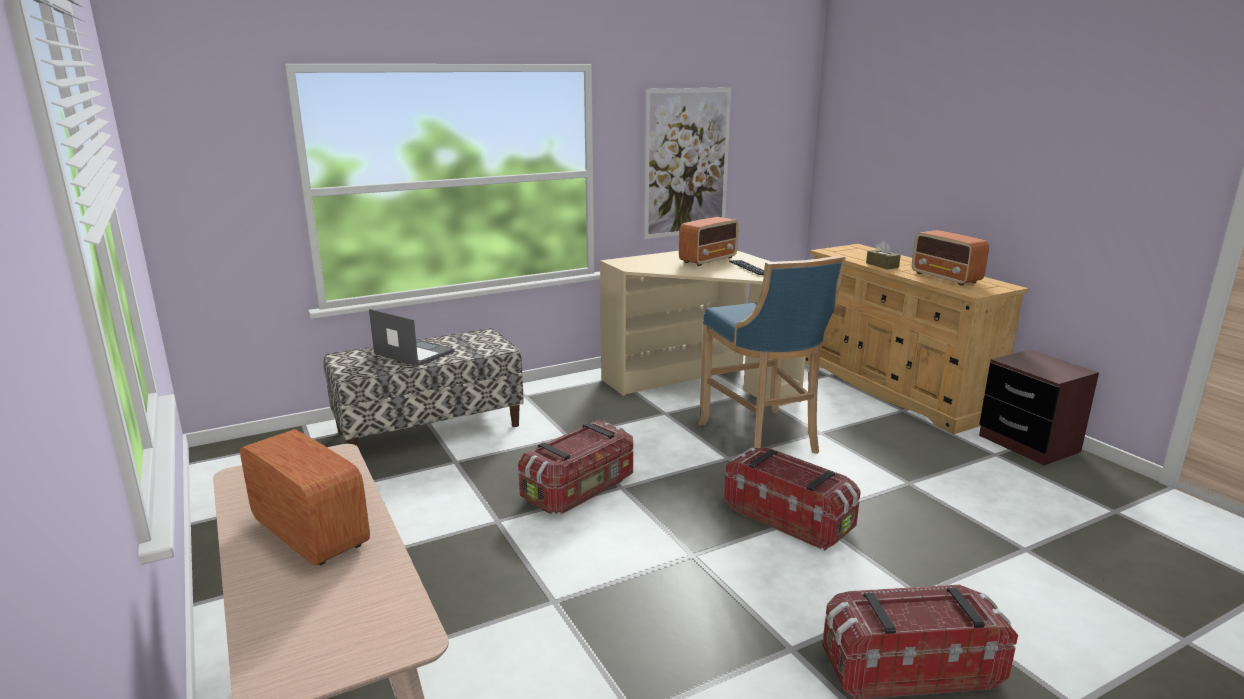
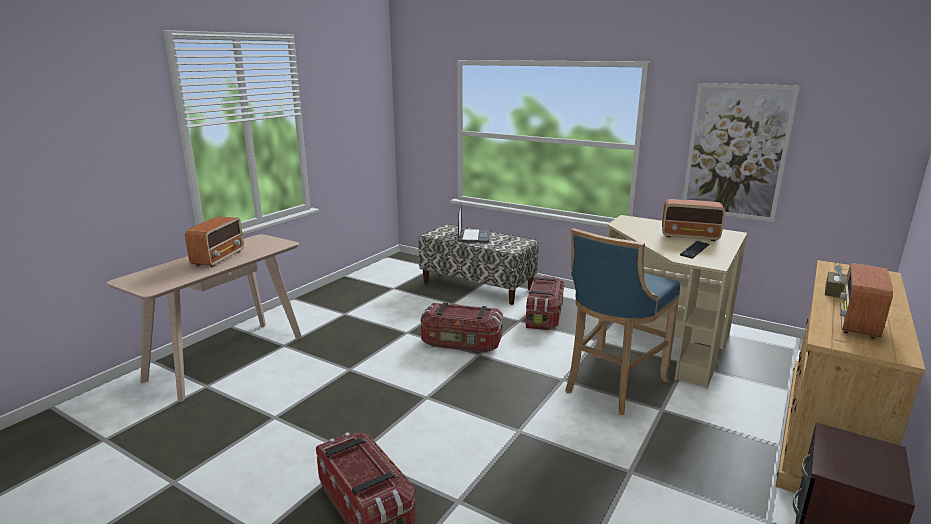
camera: 60 degrees right, 0 degrees up
(789, 518) = (506, 422): storage box -> storage box (544, 316)

